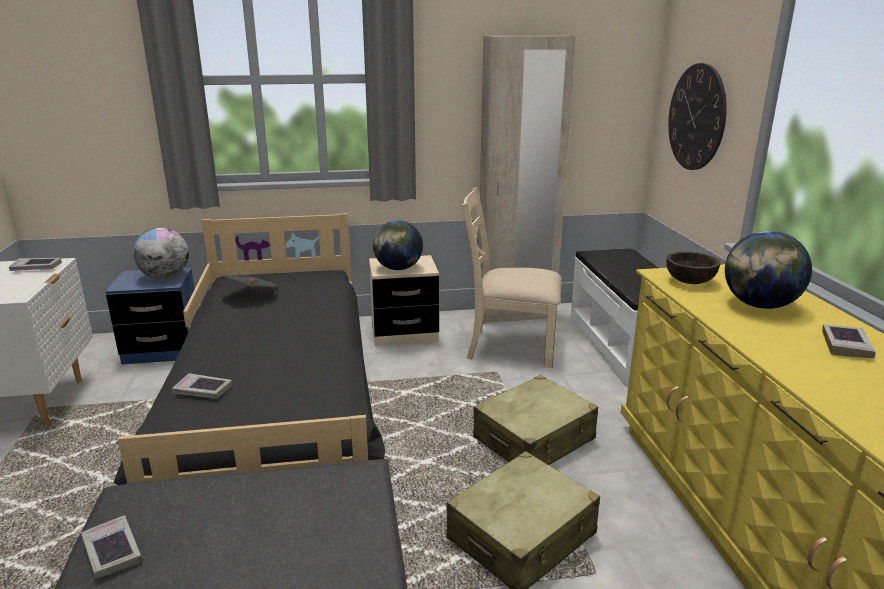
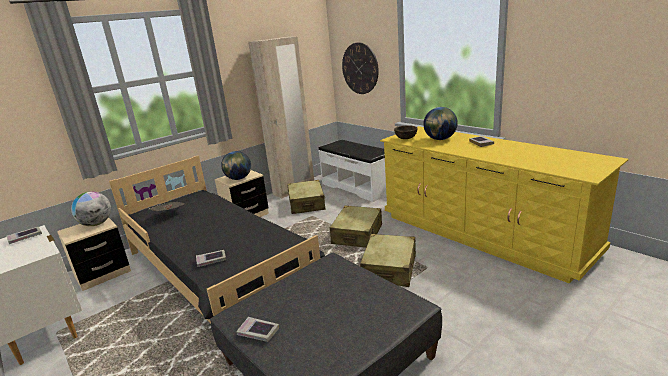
camera: 30 degrees left, 0 degrees up
(163, 350) = (103, 274): blue nightstand -> beige nightstand
(510, 347) = (306, 204): beige chair -> beige suitcase

